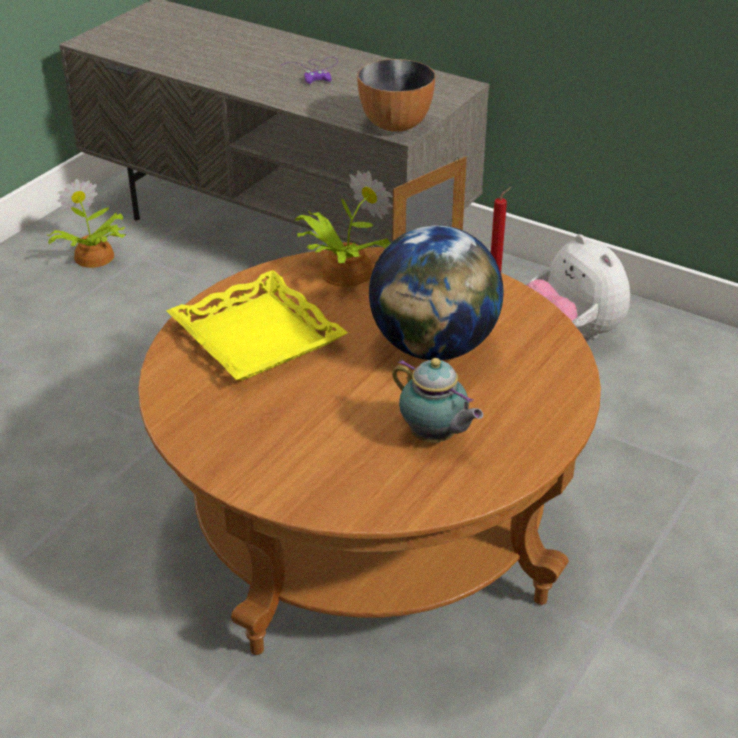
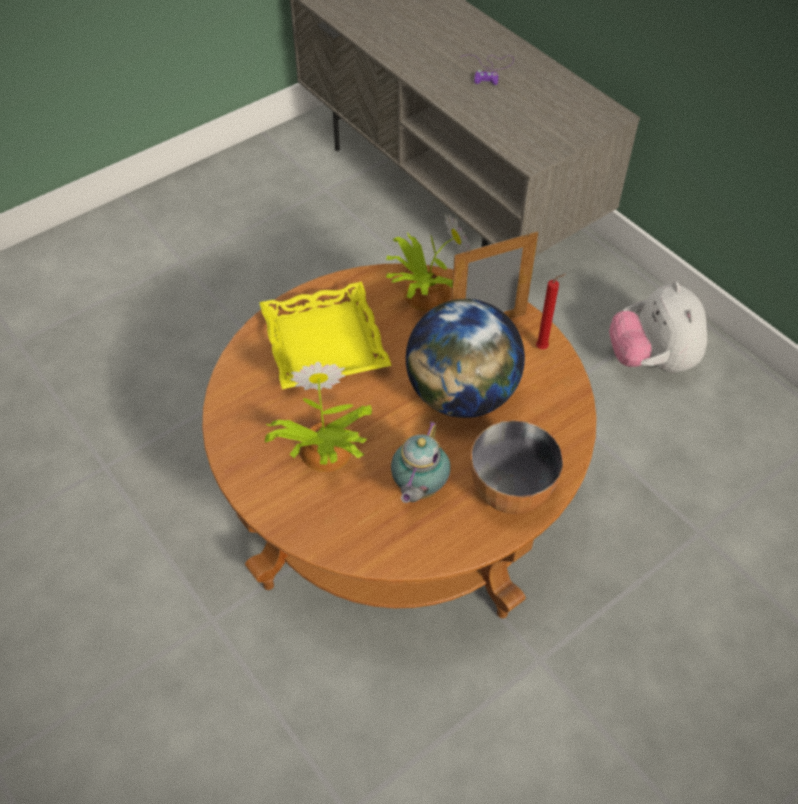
camera: 20 degrees right, 15 degrees up
(93, 258) = (288, 181): potted plant -> potted plant (324, 452)
(396, 124) = (530, 149): bowl -> bowl (511, 491)
(434, 437) = (418, 489): teapot -> teapot turned 45 degrees clockwise

